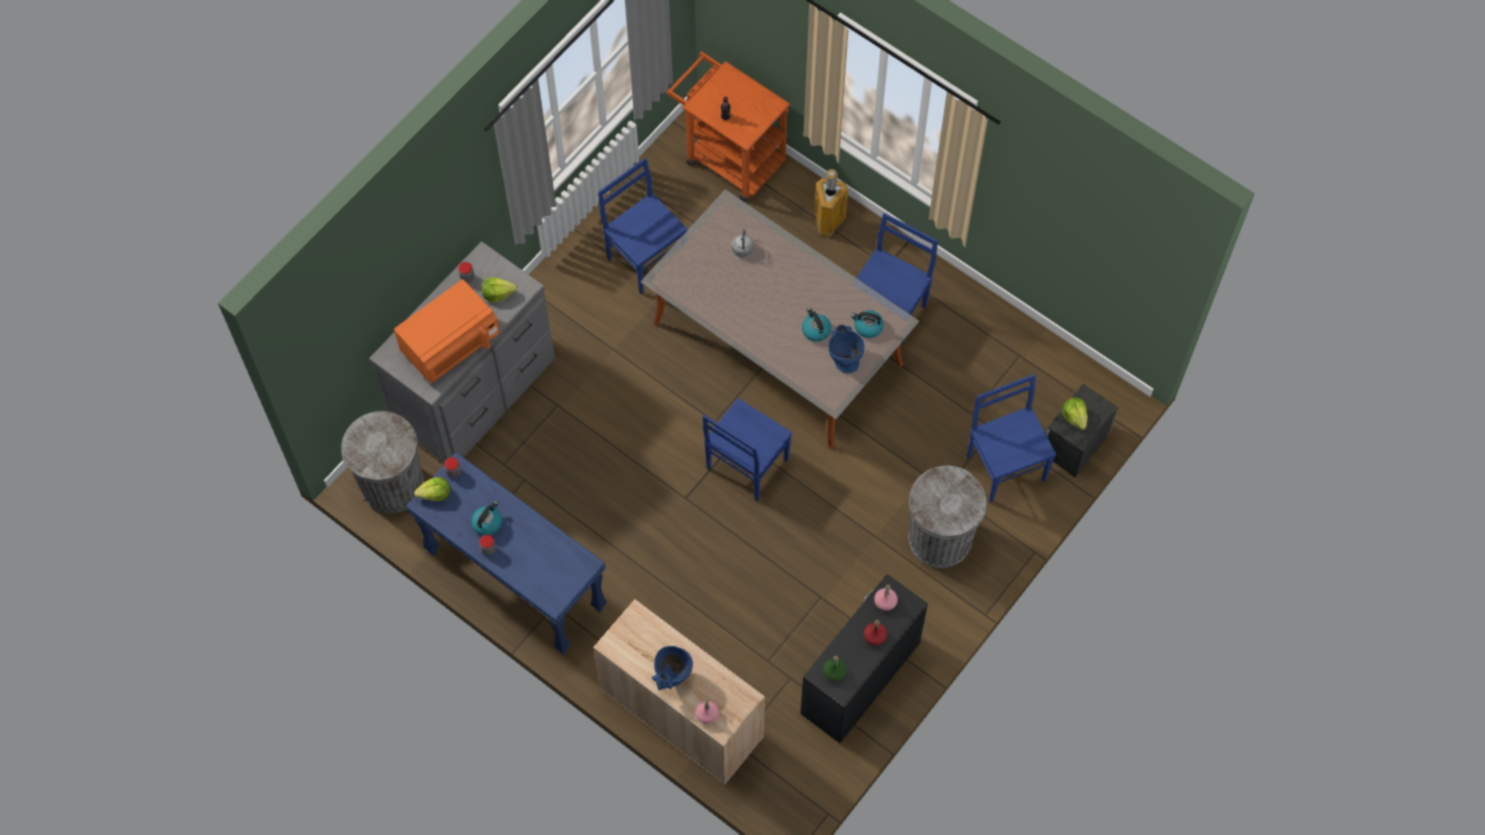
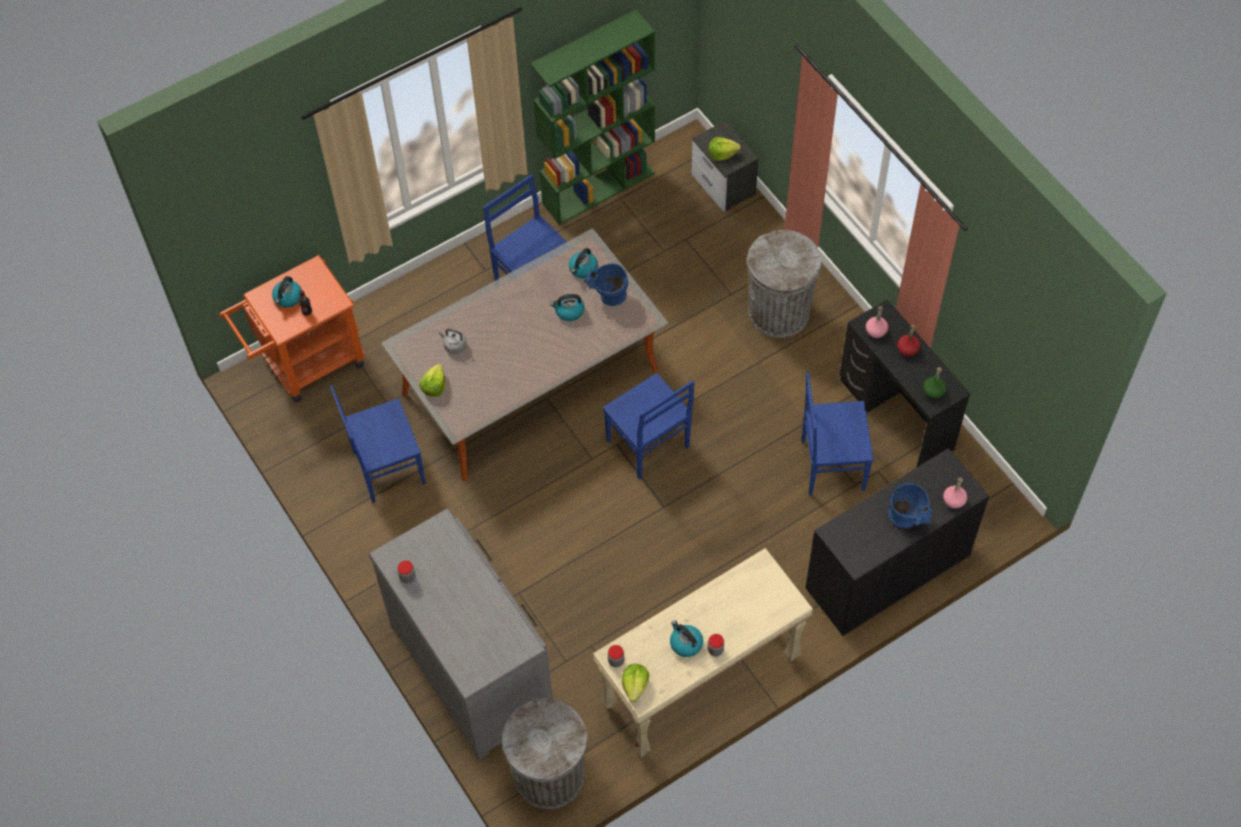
camera: 70 degrees left, 5 degrees down
(451, 345) = (482, 612): orange microwave -> none
(498, 293) = (439, 552): lettuce -> lettuce (434, 386)
(515, 581) = (700, 685): blue console table -> beige console table
(682, 713) = (887, 572): beige cabinet -> black cabinet
(734, 96) = (288, 298): none -> kettle
(828, 222) = (417, 303): trash can -> none
(1005, 466) = (725, 242): blue chair -> blue chair (830, 465)
(1023, 332) = (598, 187): none -> green bookcase

